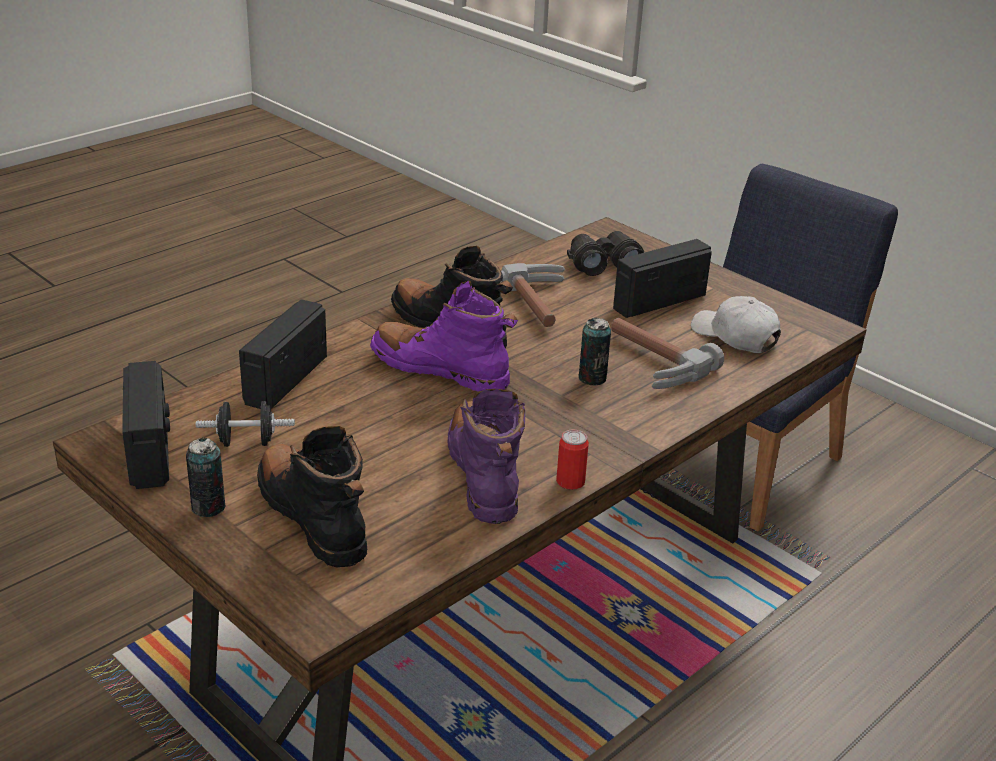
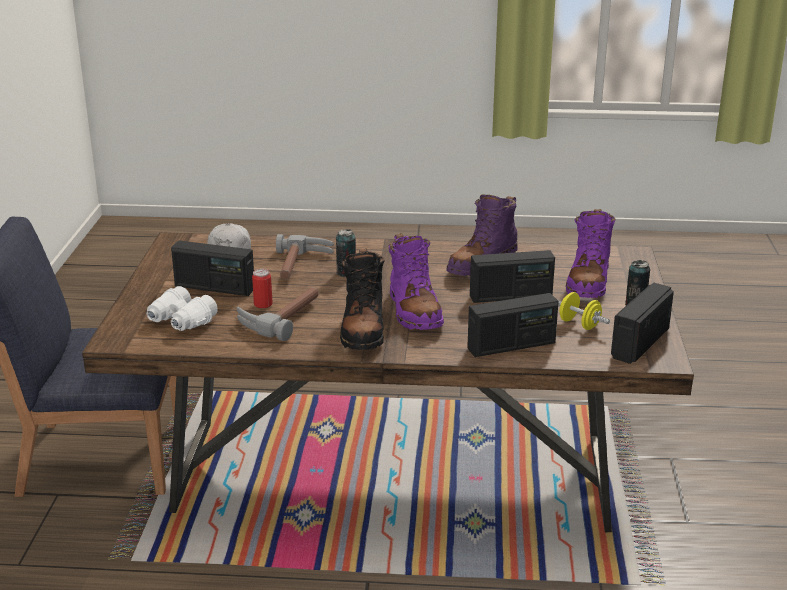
camera: 130 degrees left, 5 degrees down
(246, 442) = (579, 324): black dumbbell -> yellow dumbbell
(313, 518) = (588, 282): black boot -> purple boot
(374, 441) = (511, 296): none -> radio
(570, 482) = (449, 246): can -> can (263, 304)
(603, 264) = (181, 321): black binoculars -> white binoculars

